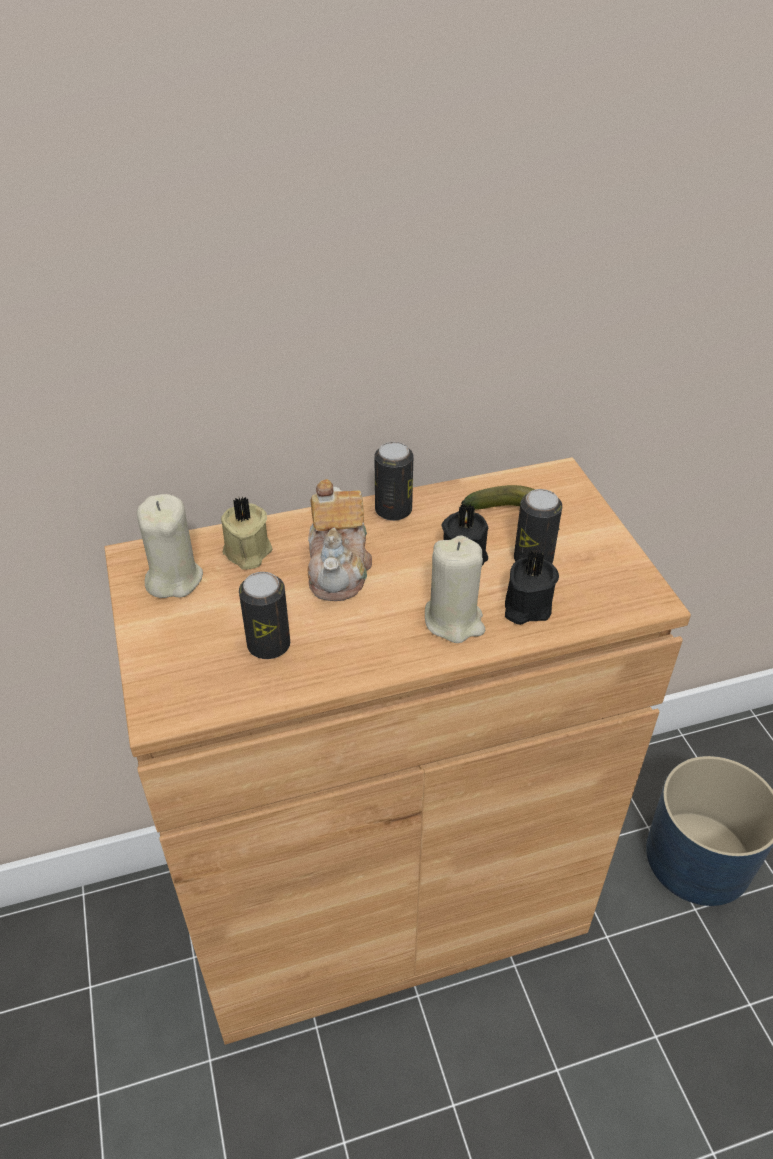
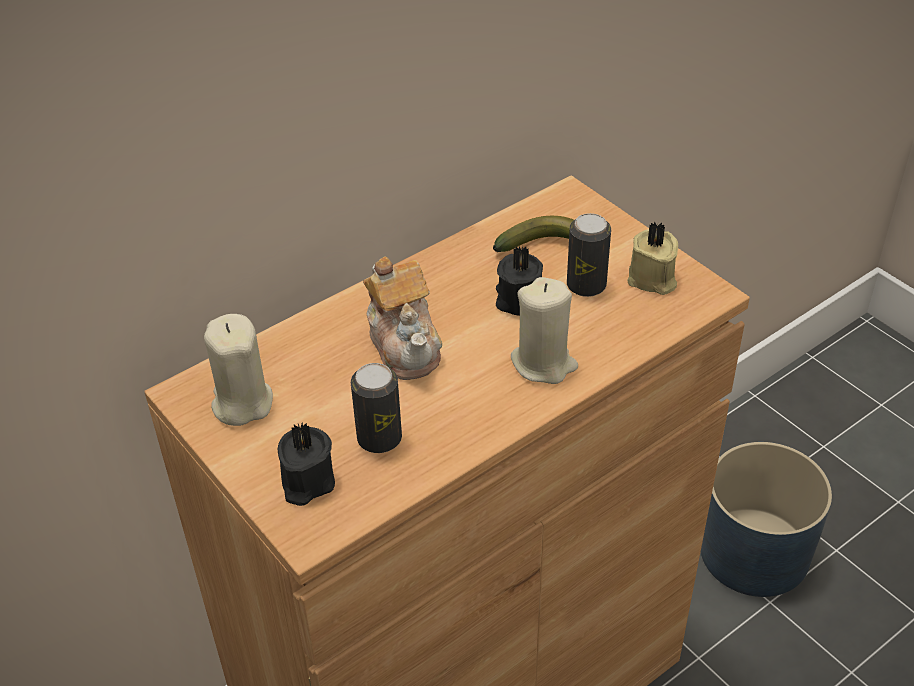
camera: 20 degrees left, 0 degrees up
(247, 553) = (303, 356): beige candle -> beige candle (652, 279)
(393, 510) = (427, 273): can -> none
(525, 607) = (602, 332): black candle -> black candle (306, 482)

